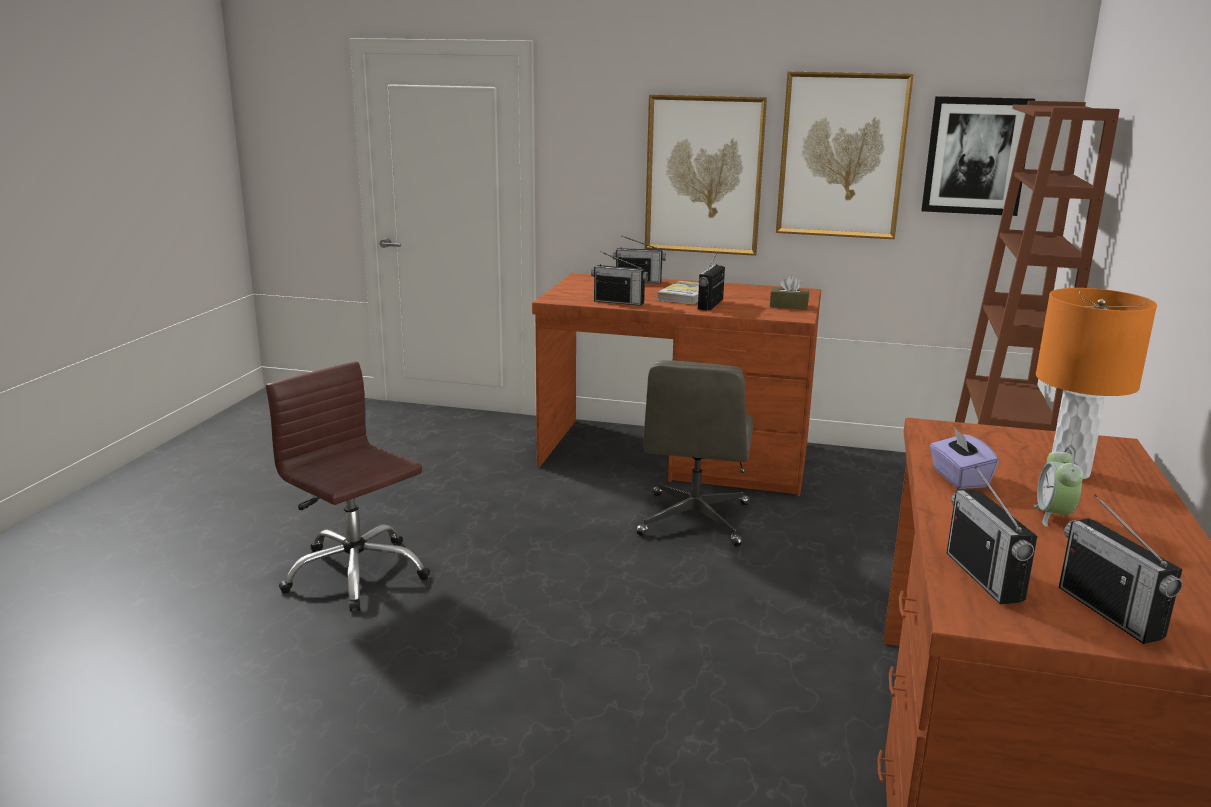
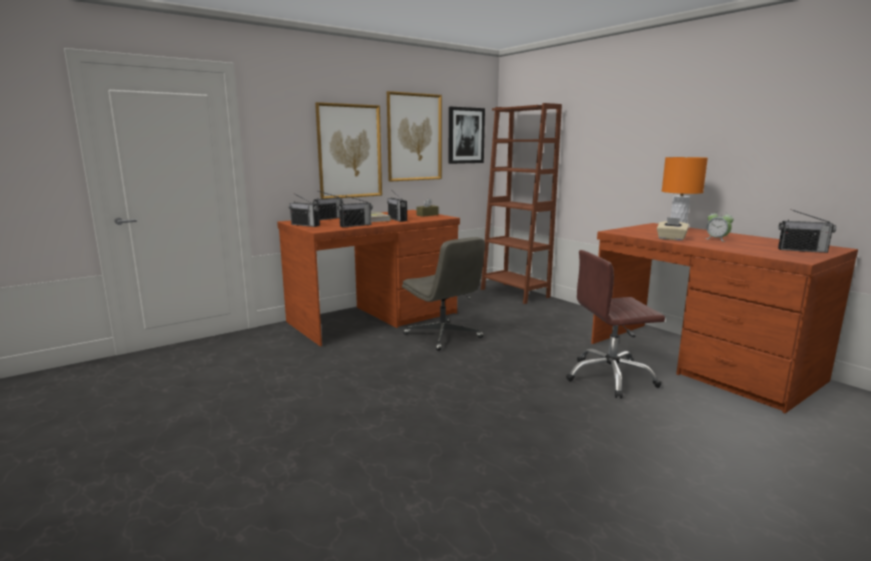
camera: 50 degrees left, 5 degrees down
(355, 573) = (351, 433): brown office chair -> brown office chair (610, 377)
(959, 478) = (671, 239): purple tissue box -> beige tissue box
(984, 577) = (766, 253): radio -> radio (305, 225)

